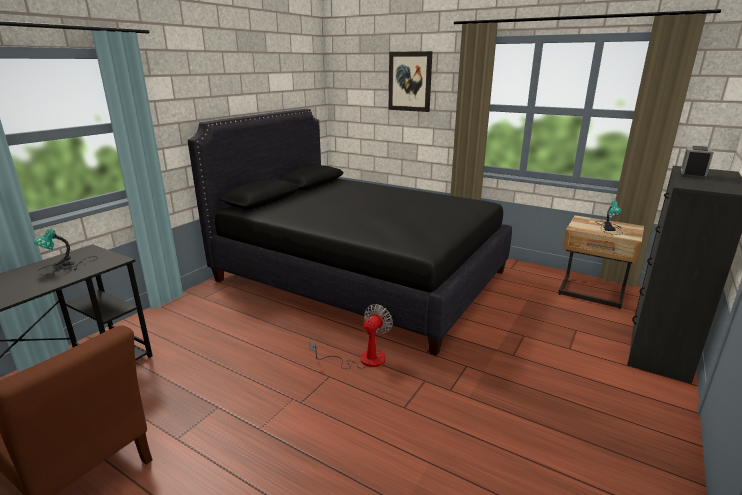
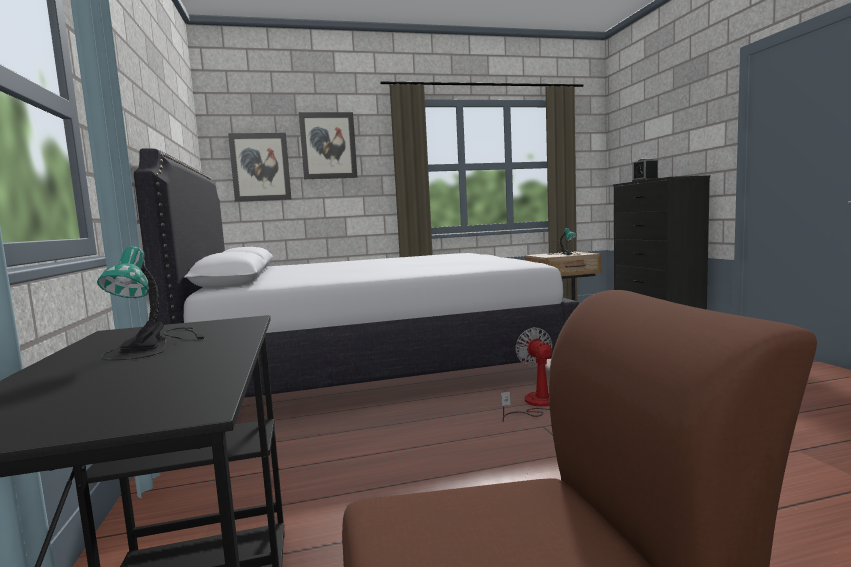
camera: 45 degrees left, 15 degrees down
(360, 276) = (373, 365): black bed -> white bed
(361, 97) = (260, 167): none -> picture

